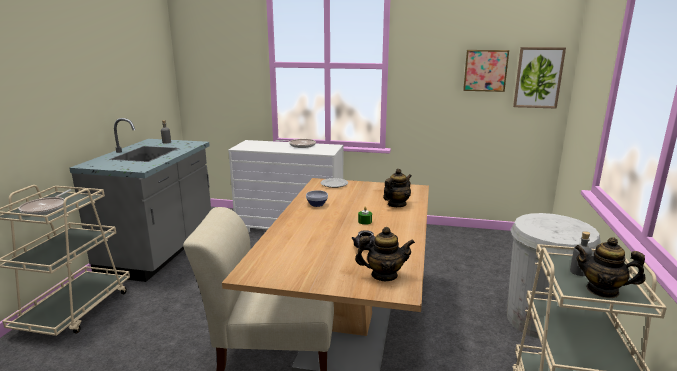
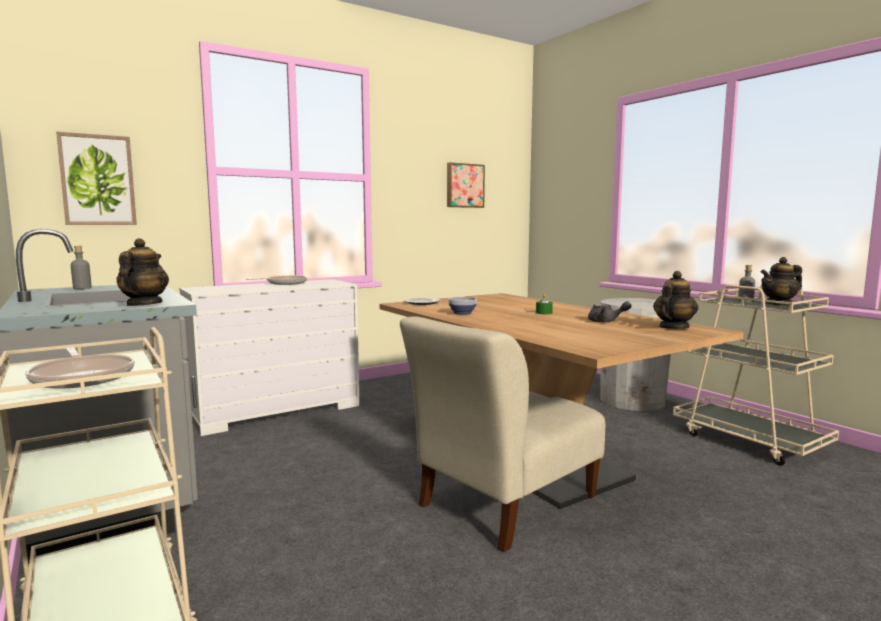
camera: 45 degrees left, 10 degrees down
(396, 205) = (525, 303): teapot -> teapot (143, 304)
(538, 77) = (506, 194): picture -> picture (97, 180)

